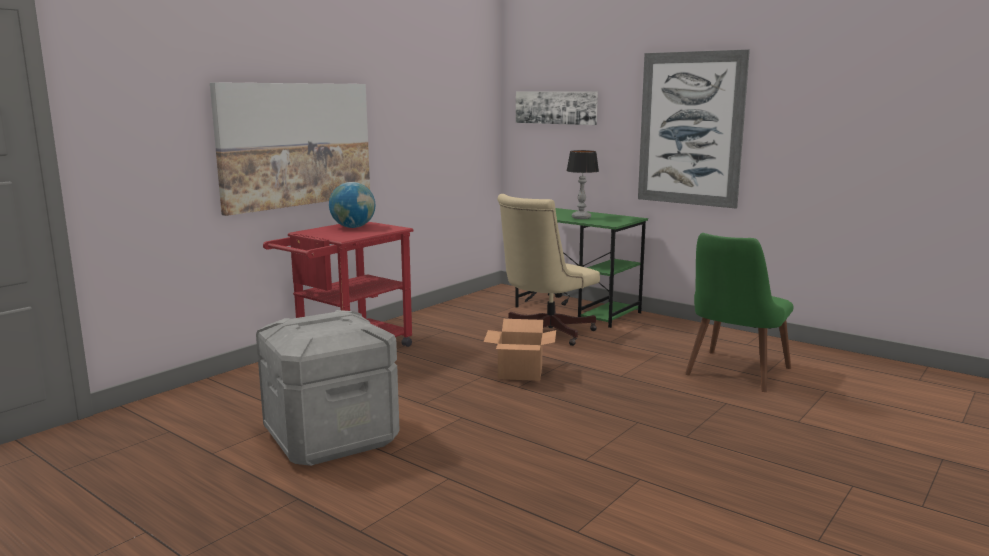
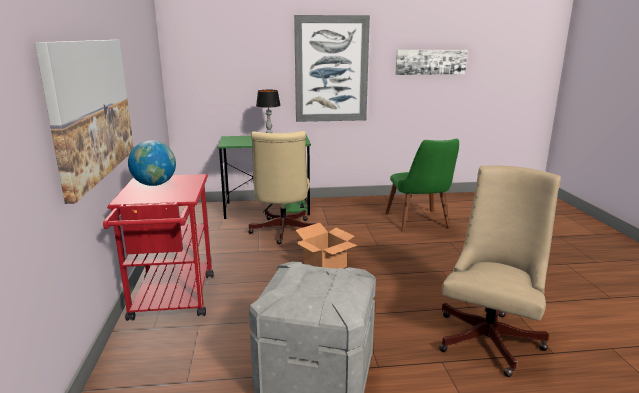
camera: 45 degrees left, 5 degrees up
(543, 488) = (490, 336): none -> beige office chair
(556, 107) = (218, 56): picture -> picture (430, 62)

